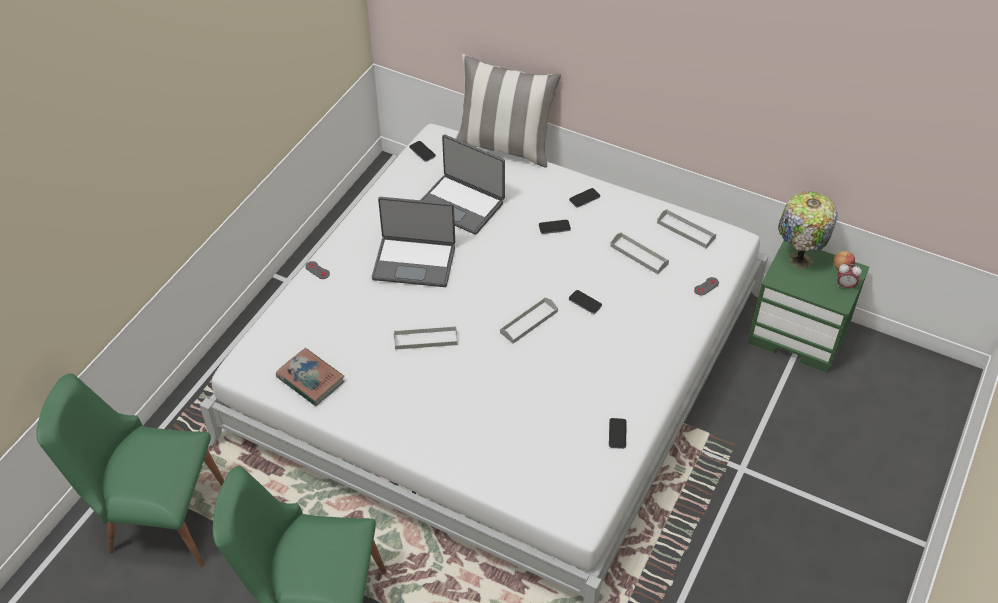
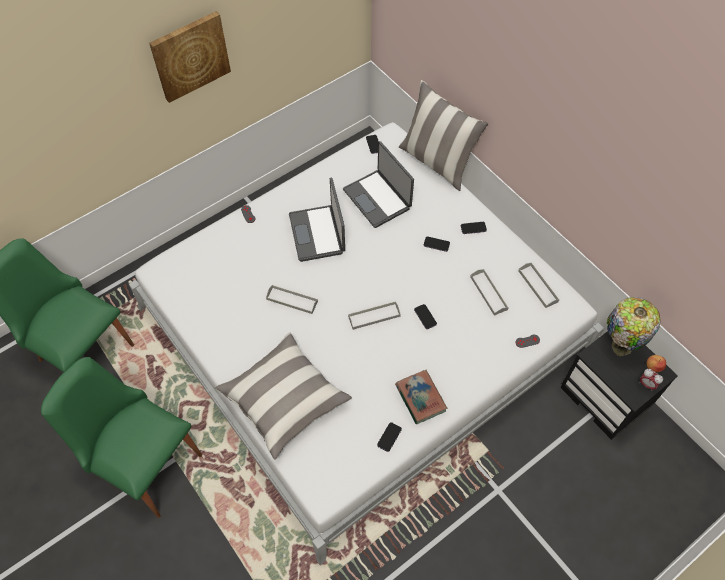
camera: 25 degrees right, 10 degrees up
(211, 88) = (190, 56): none -> picture
(310, 380) = (197, 299): book -> book (420, 398)
(414, 261) = (318, 233): laptop -> laptop turned 45 degrees clockwise
(478, 443) = (284, 400): none -> pillow
(800, 333) = (606, 397): green nightstand -> black nightstand

